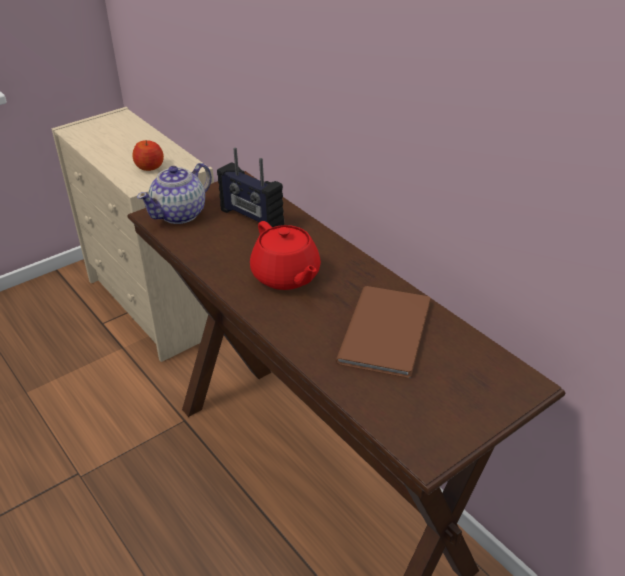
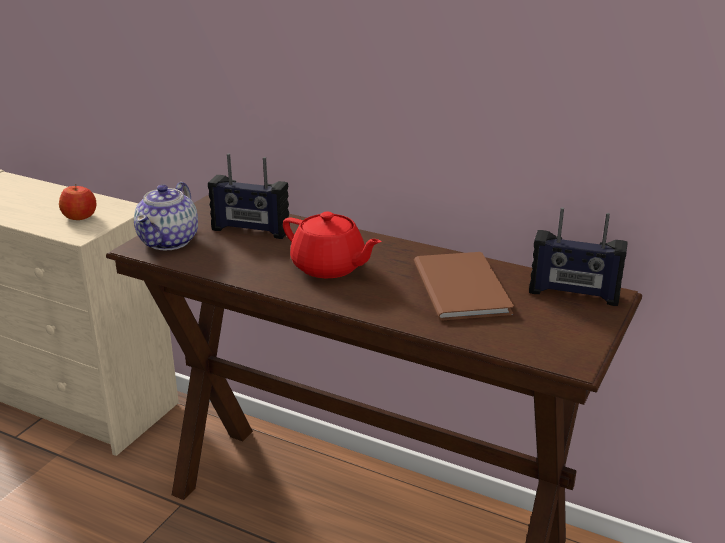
camera: 25 degrees left, 10 degrees down
(489, 372) = (573, 294): none -> radio

